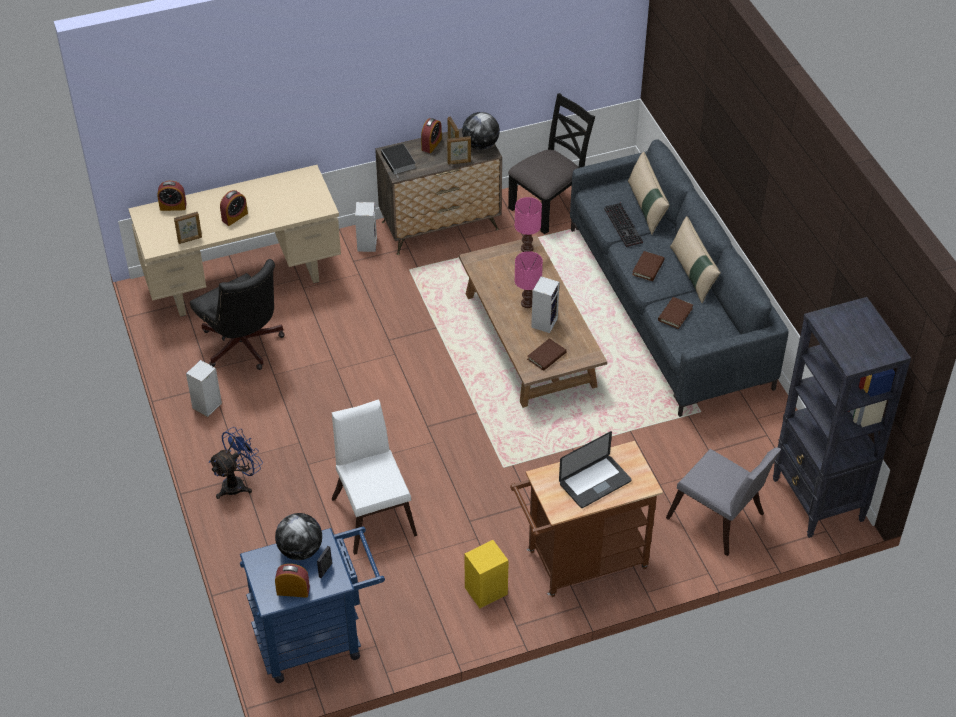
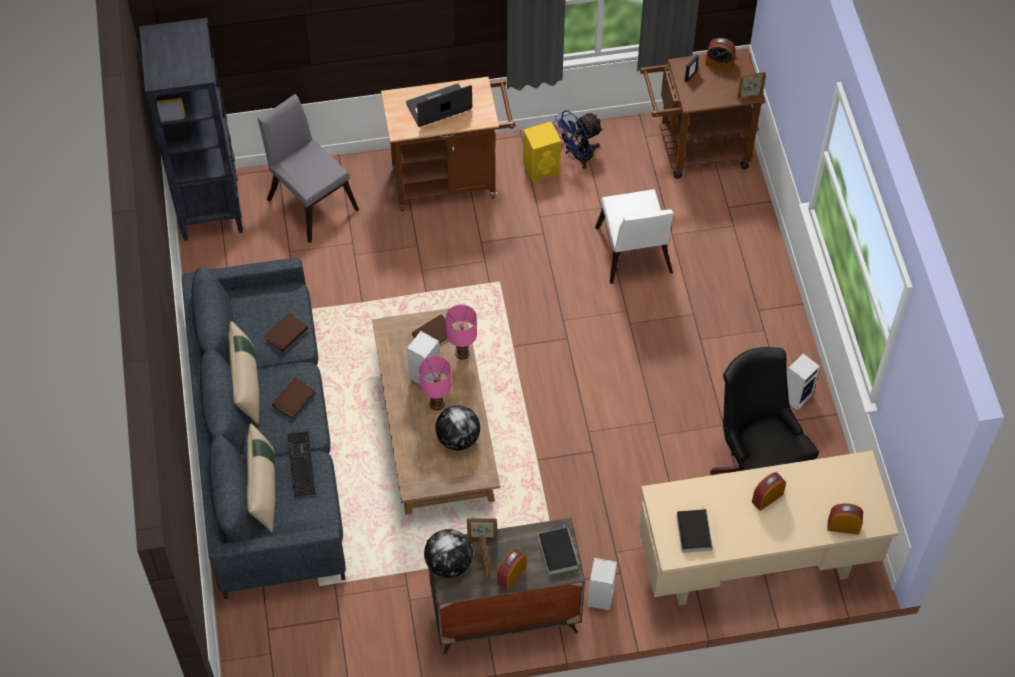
camera: 170 degrees left, 10 degrees up
(190, 240) = (820, 470): picture frame -> picture frame (749, 97)
(238, 484) = (763, 303): blue fan -> blue fan (578, 156)
(294, 189) = (693, 531): none -> book
(300, 550) = (711, 95): globe -> globe (458, 438)
(317, 638) = (695, 149): blue cart -> brown cart
(527, 248) = (417, 482): pink table lamp -> pink table lamp (462, 353)
(548, 206) = (361, 624): black chair -> none

